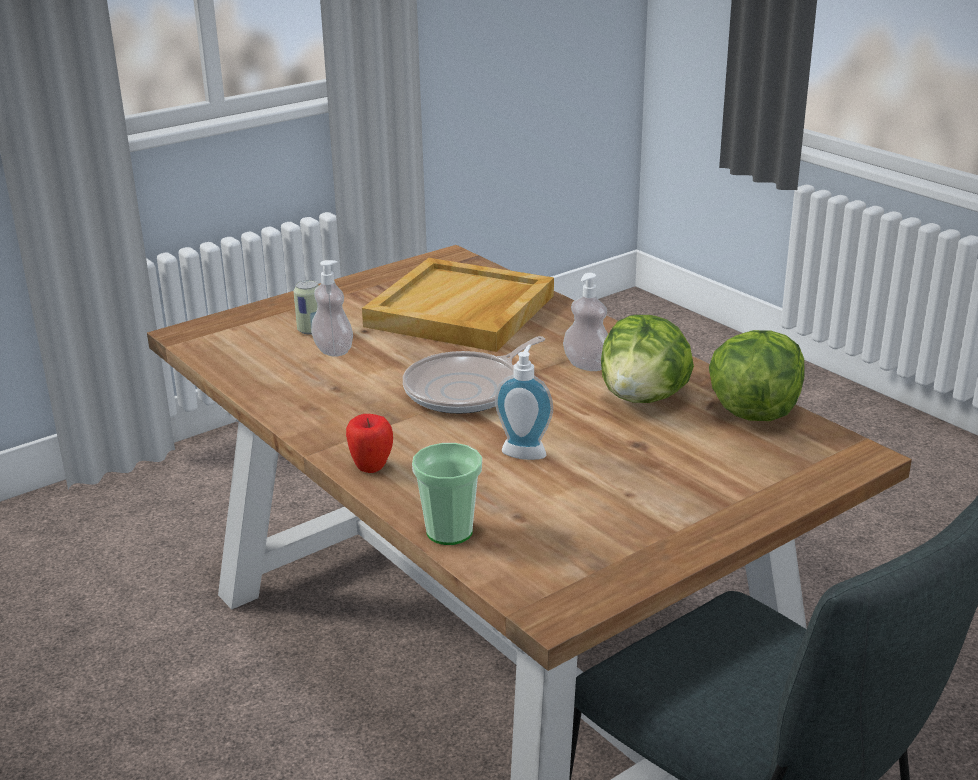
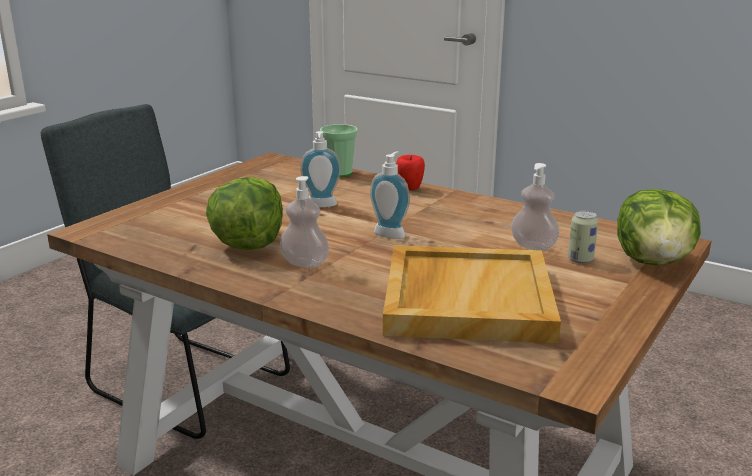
camera: 160 degrees right, 5 degrees down
(467, 390) = (391, 233): frying pan -> soap dispenser
(753, 411) = (157, 247): lettuce -> lettuce (654, 262)

